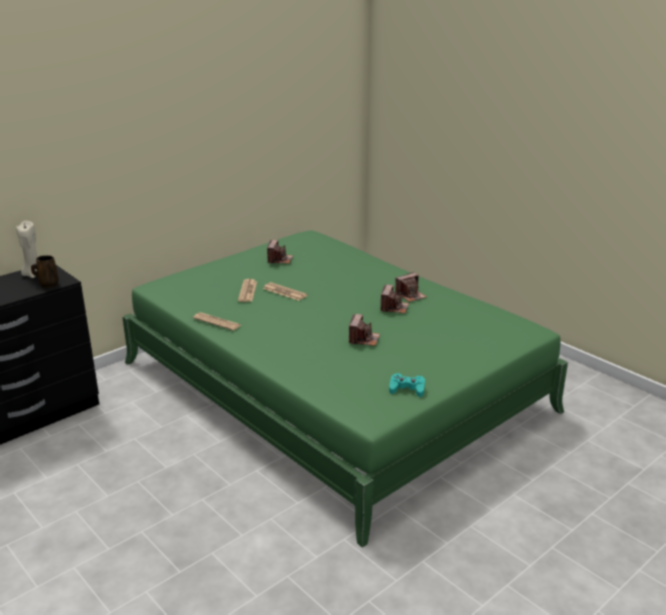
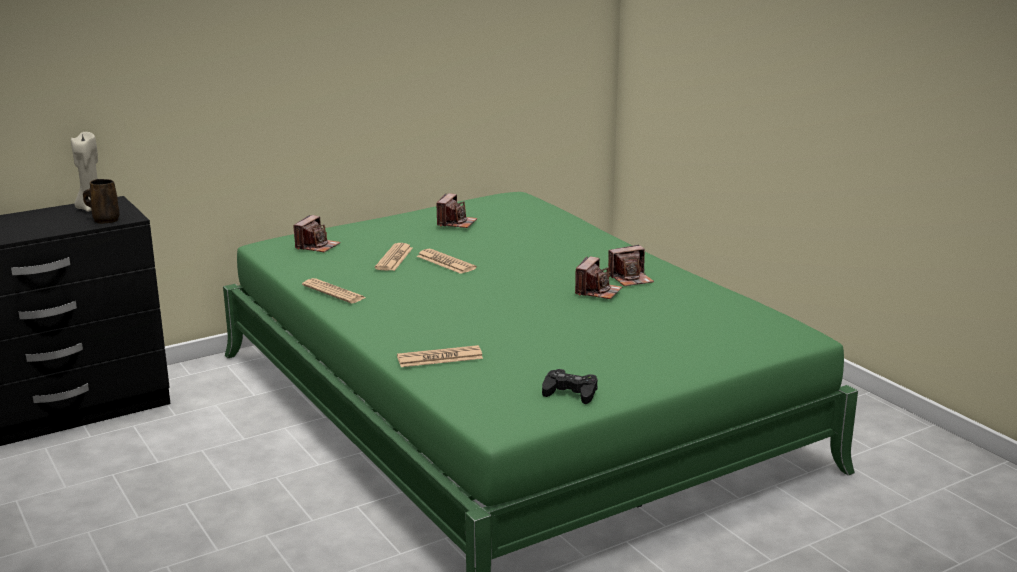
camera: 10 degrees right, 5 degrees down
(311, 369) = (440, 358): none -> newspaper
(363, 339) = (533, 326): camera -> camera (317, 246)
(407, 389) = (570, 393): turquoise game controller -> black game controller

